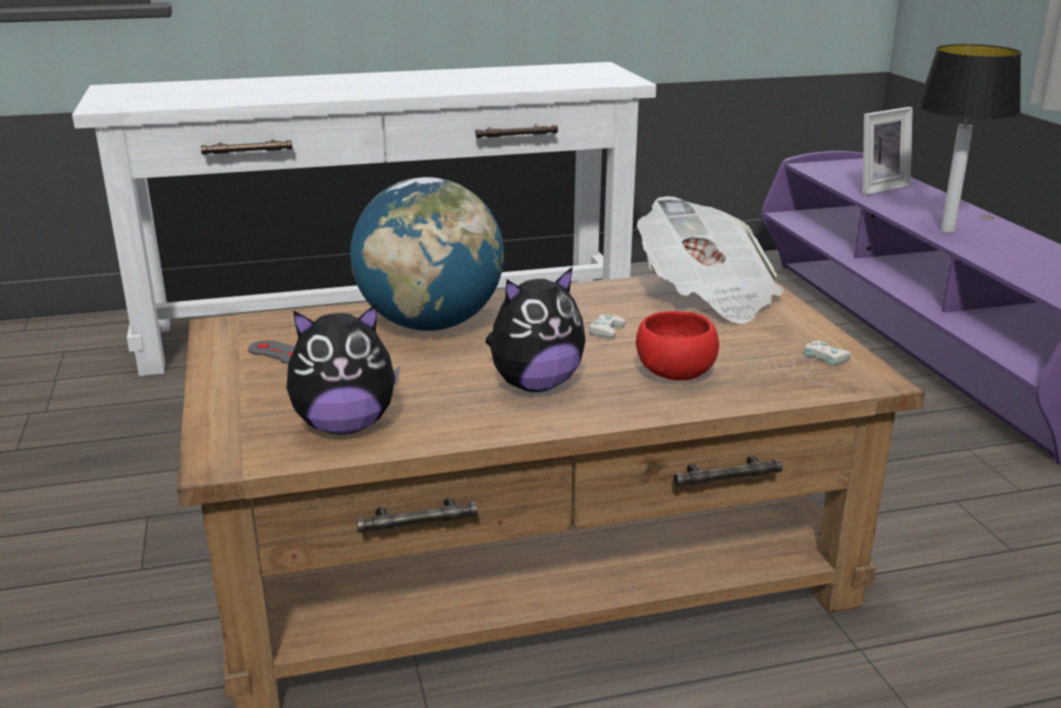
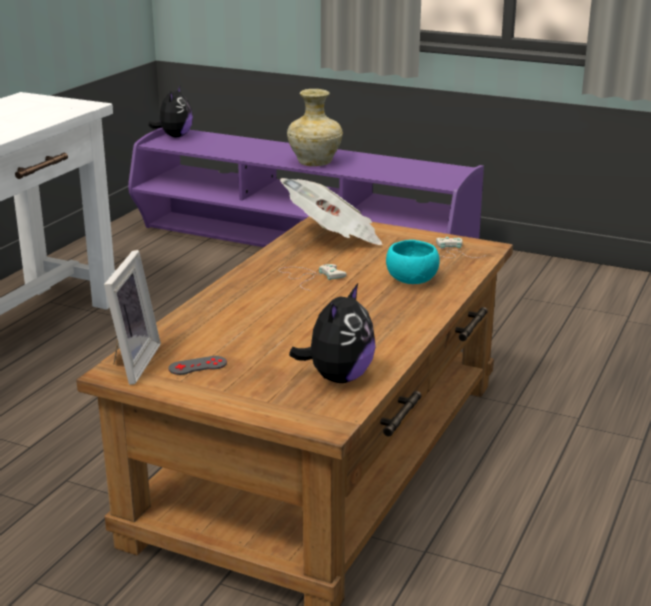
camera: 50 degrees left, 0 degrees up
(430, 324) = (237, 312): globe -> none
(535, 385) = (369, 315): plush toy -> plush toy (174, 136)
(673, 373) = (410, 281): red bowl -> turquoise bowl
(877, 187) = (226, 147): picture frame -> picture frame (129, 363)
(946, 230) = (314, 163): table lamp -> beige vase

